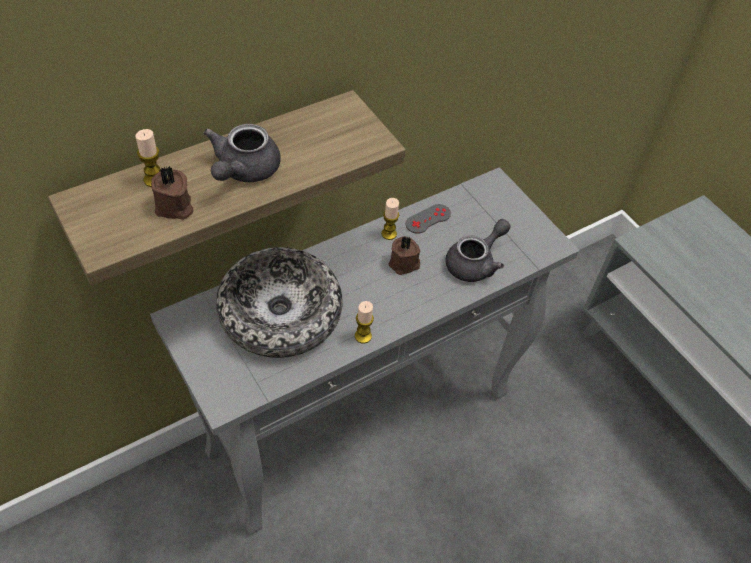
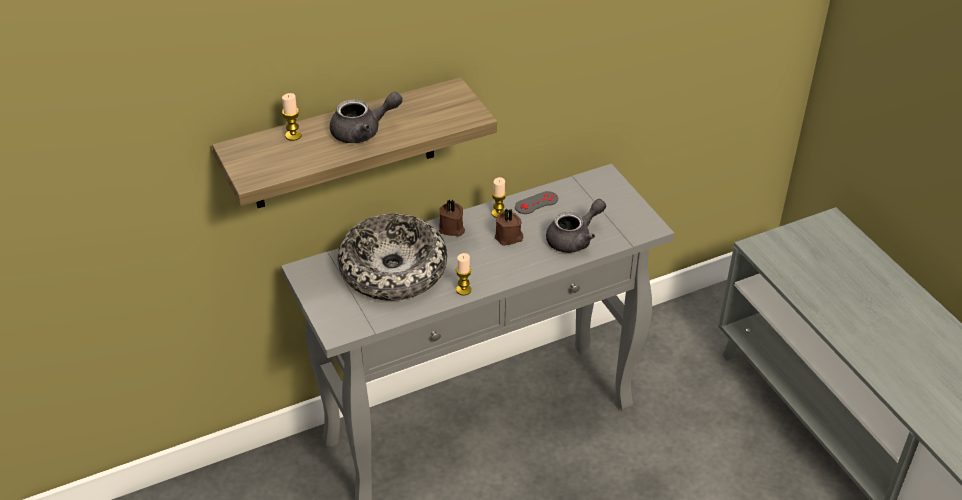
camera: 10 degrees right, 10 degrees down
(174, 207) = (307, 154): brown candle -> brown candle (452, 229)
(243, 171) = (363, 131): grey teapot -> grey teapot turned 135 degrees counterclockwise

